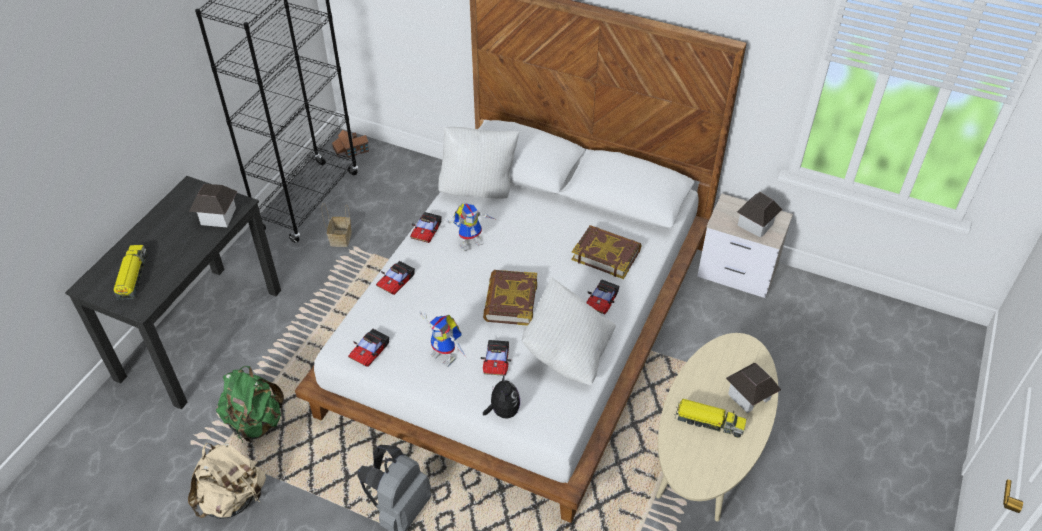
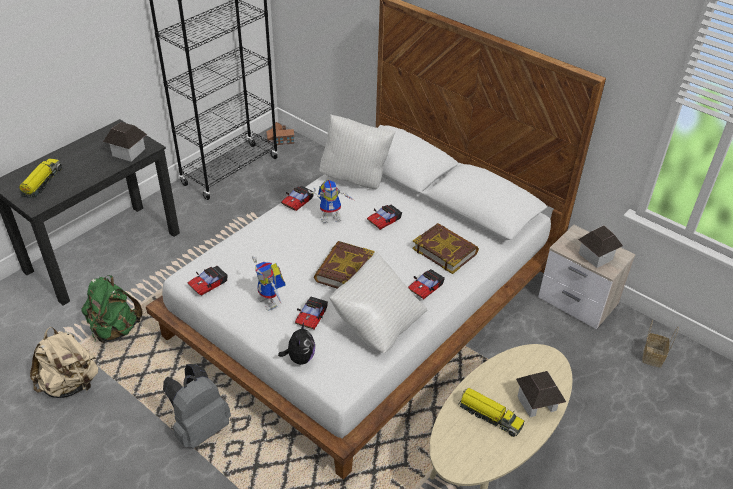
camera: 15 degrees right, 5 degrees down
(340, 237) = (243, 203): basket -> basket (652, 356)
(396, 281) = (255, 234): toy car -> toy car (384, 220)

